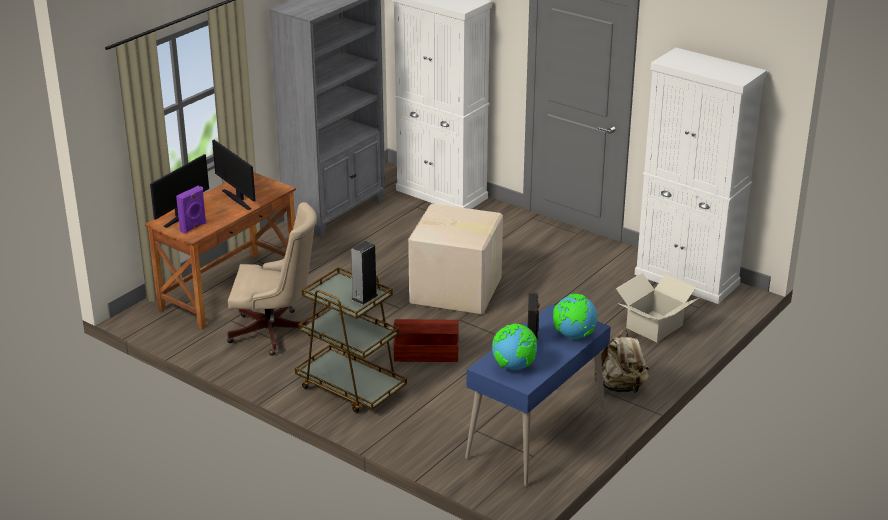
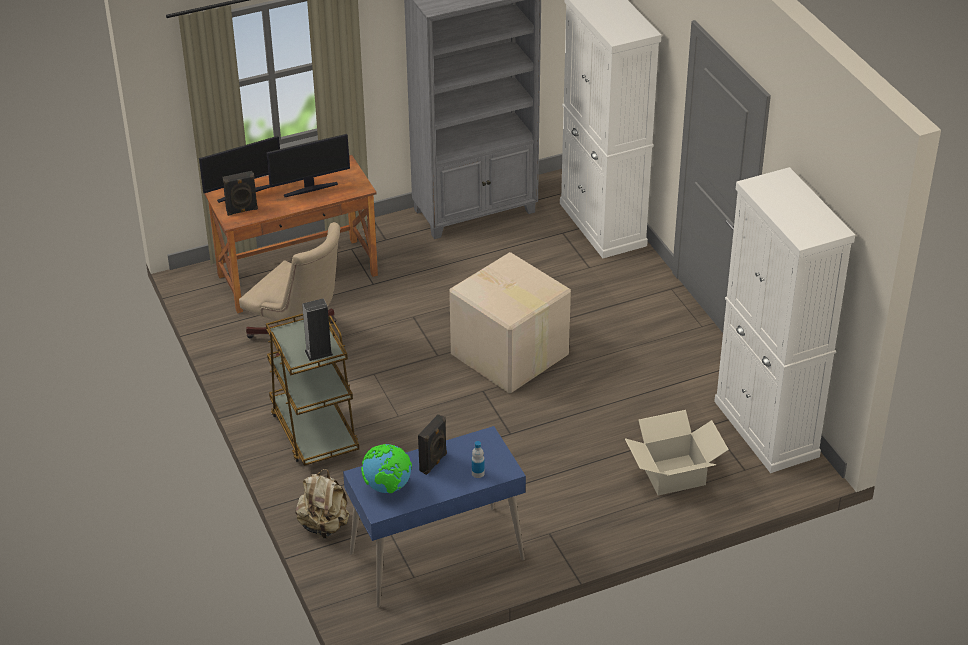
camera: 30 degrees right, 10 degrees up
(194, 227) = (242, 211): purple speaker -> black speaker
(237, 199) = (310, 189): monitor -> monitor turned 105 degrees counterclockwise
(425, 353) = (416, 418): brown storage box -> none
(573, 336) = (478, 473): globe -> bottle
(621, 387) = (570, 534): beige backpack -> beige backpack (324, 525)

